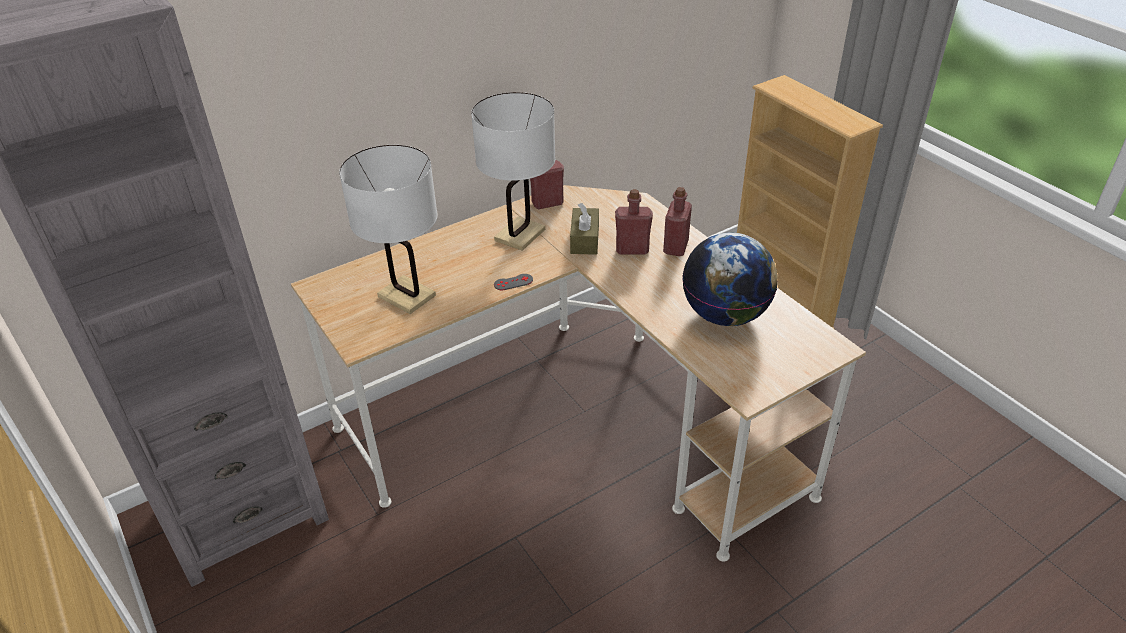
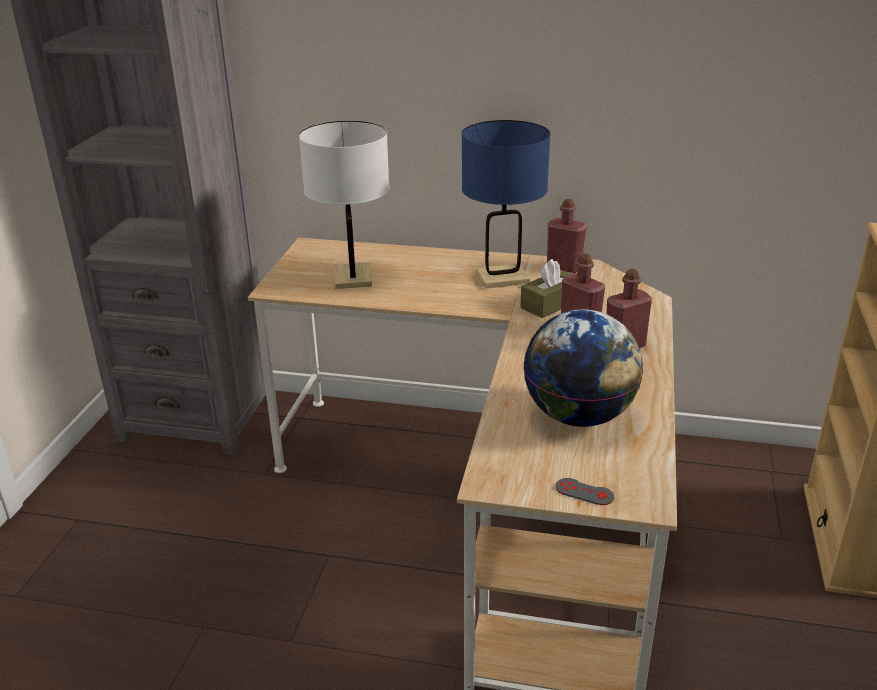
camera: 45 degrees right, 10 degrees down
(513, 282) = (441, 305): grey game controller -> grey game controller (584, 492)
(520, 235) = (502, 278): white table lamp -> blue table lamp

